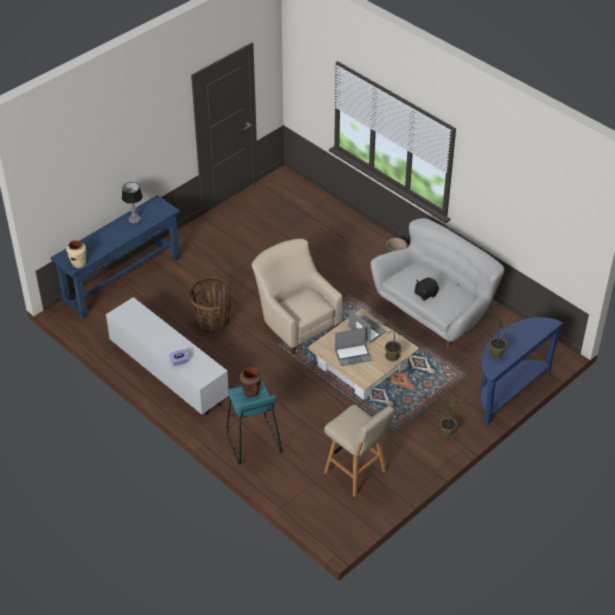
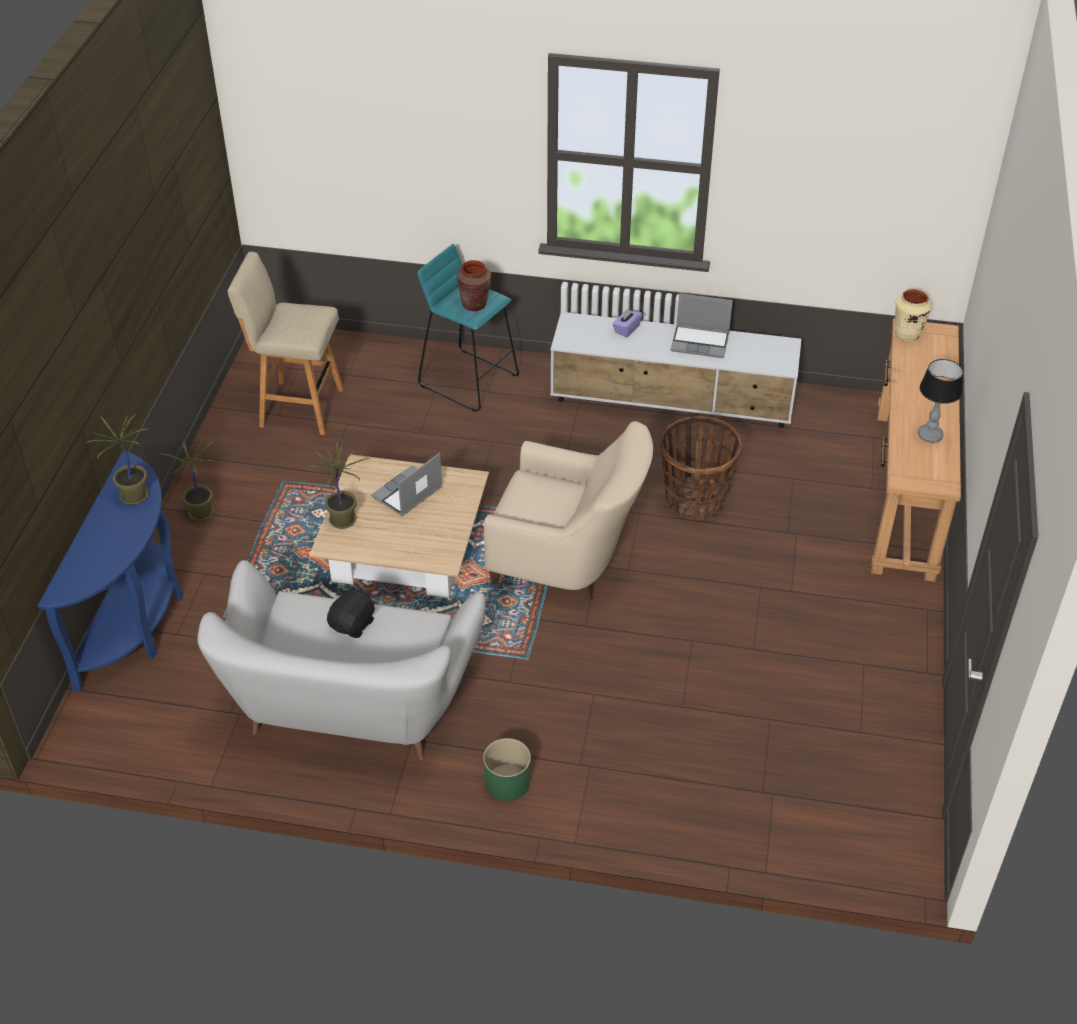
camera: 145 degrees right, 0 degrees up
(122, 280) = (904, 493): blue console table -> brown console table
(366, 330) = (419, 541): laptop -> laptop (700, 342)

